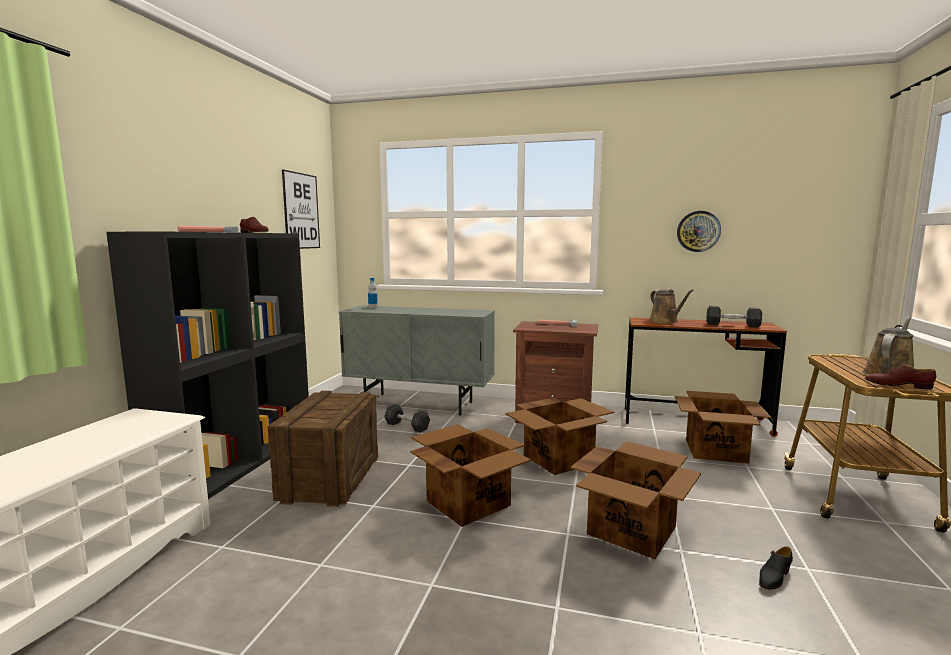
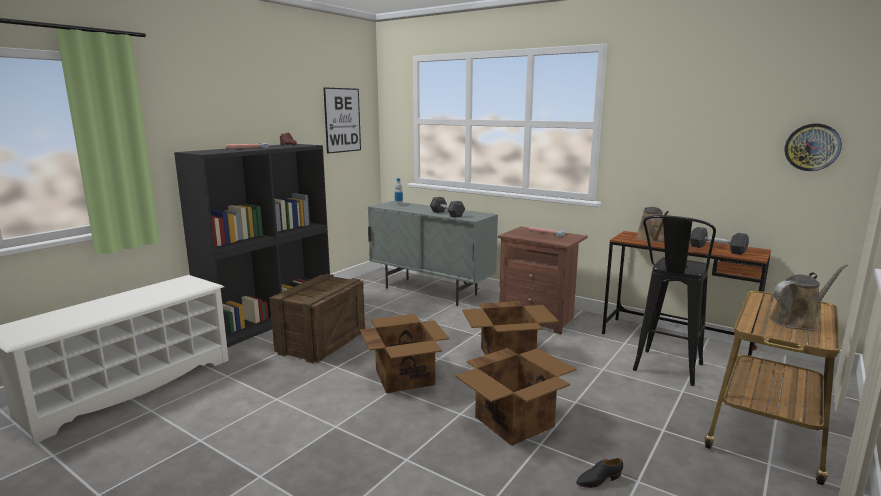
camera: 20 degrees right, 5 degrees up
(407, 426) = (406, 309): grey dumbbell -> grey dumbbell (447, 214)
(698, 231) = (698, 148): wall clock -> wall clock (812, 147)
(715, 451) = (665, 372): cardboard box -> black stool
(898, 385) = (775, 333): brown shoe -> none

